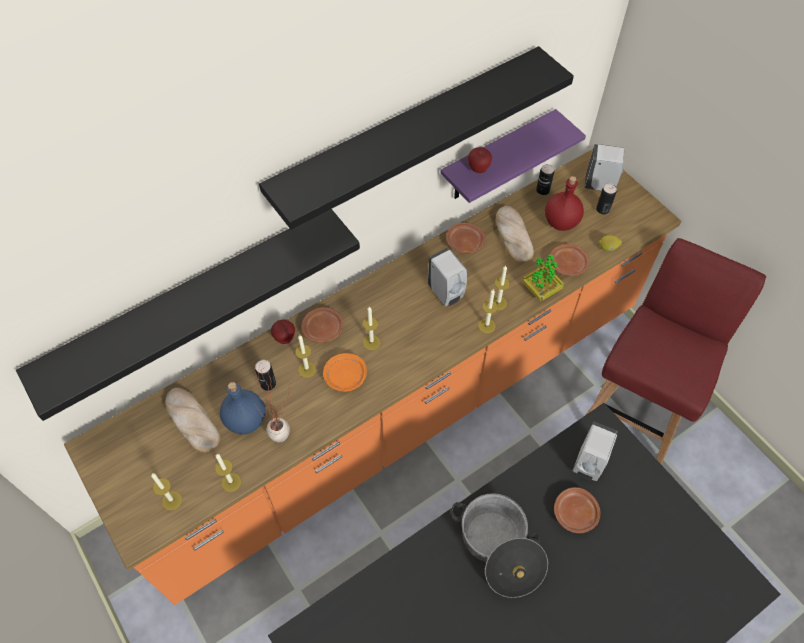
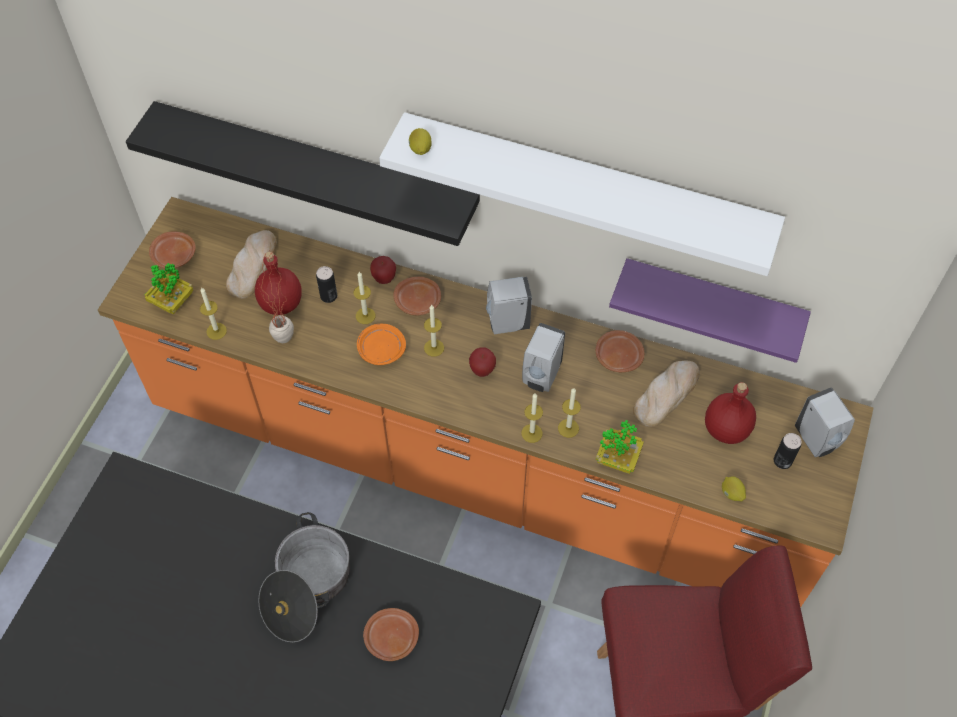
camera: 55 degrees right, 0 degrees up
(172, 500) = (172, 301): candle -> potted plant
(245, 420) = (281, 303): blue bottle -> red bottle
(307, 193) = (420, 150): none -> lemon
(407, 133) = (585, 187): black shelf -> white shelf
(478, 169) = (656, 289): apple -> apple (482, 370)
(542, 190) = (755, 388): can -> none
(568, 264) = (674, 466): brown plate -> brown plate (174, 256)
(588, 465) = (454, 622): white soap dispenser -> white soap dispenser (506, 323)

